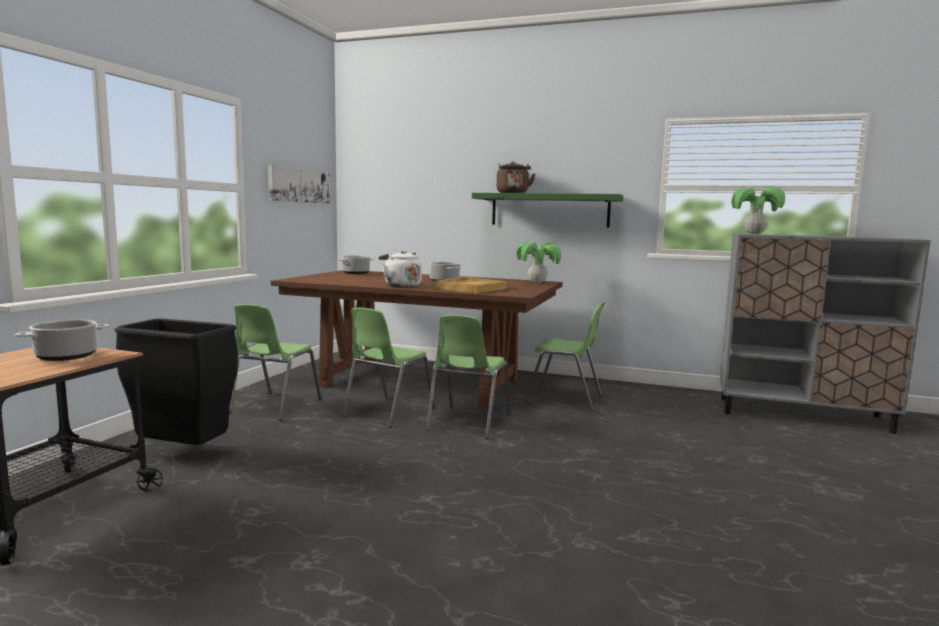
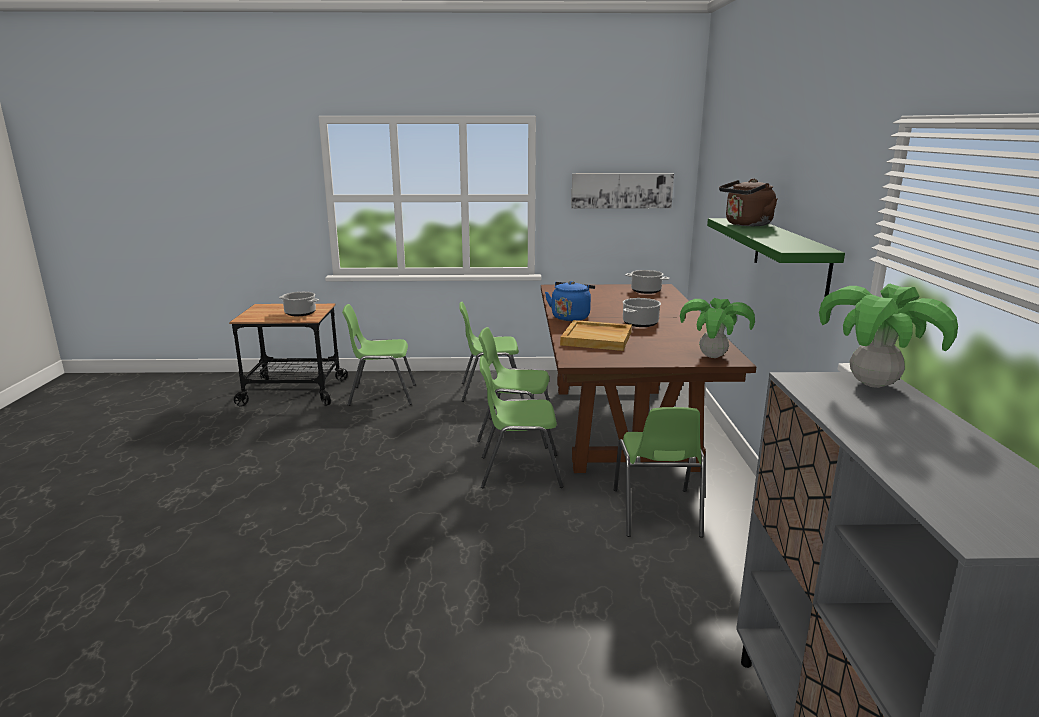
camera: 70 degrees right, 10 degrees up
(182, 454) = (381, 395): black trash can -> green chair
(401, 286) = (571, 317): white kettle -> blue kettle

